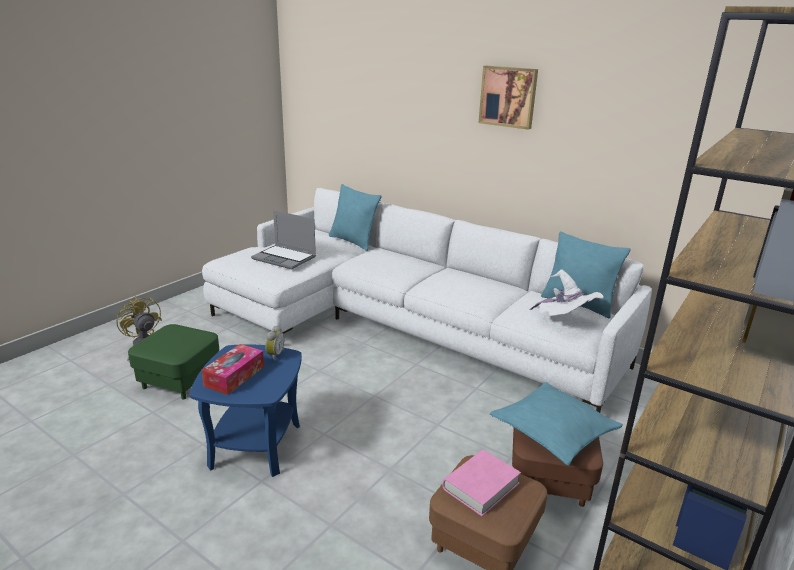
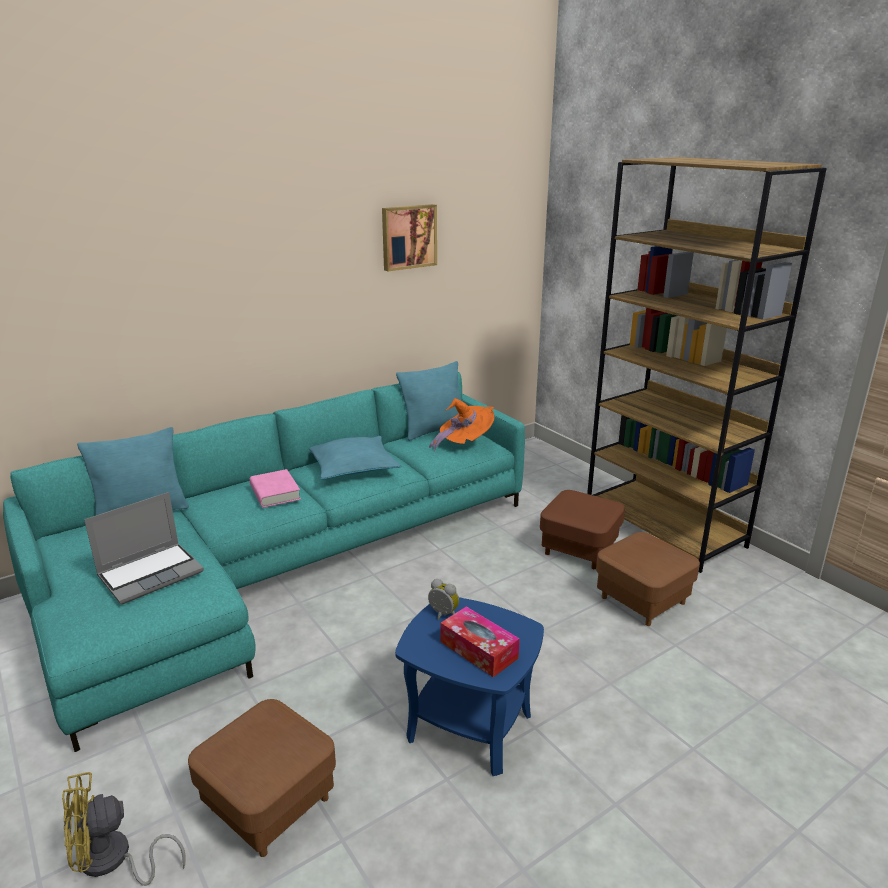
camera: 70 degrees left, 0 degrees up
(179, 380) = (269, 803): green ottoman -> brown ottoman
(402, 326) = (283, 565): white sofa -> turquoise sofa
(481, 486) = (640, 557): pink book -> pink book (275, 493)
(508, 96) = (285, 253): picture -> picture (408, 237)
(553, 431) = (580, 508): turquoise pillow -> turquoise pillow (353, 467)
(565, 321) = (464, 443): white hat -> orange hat

